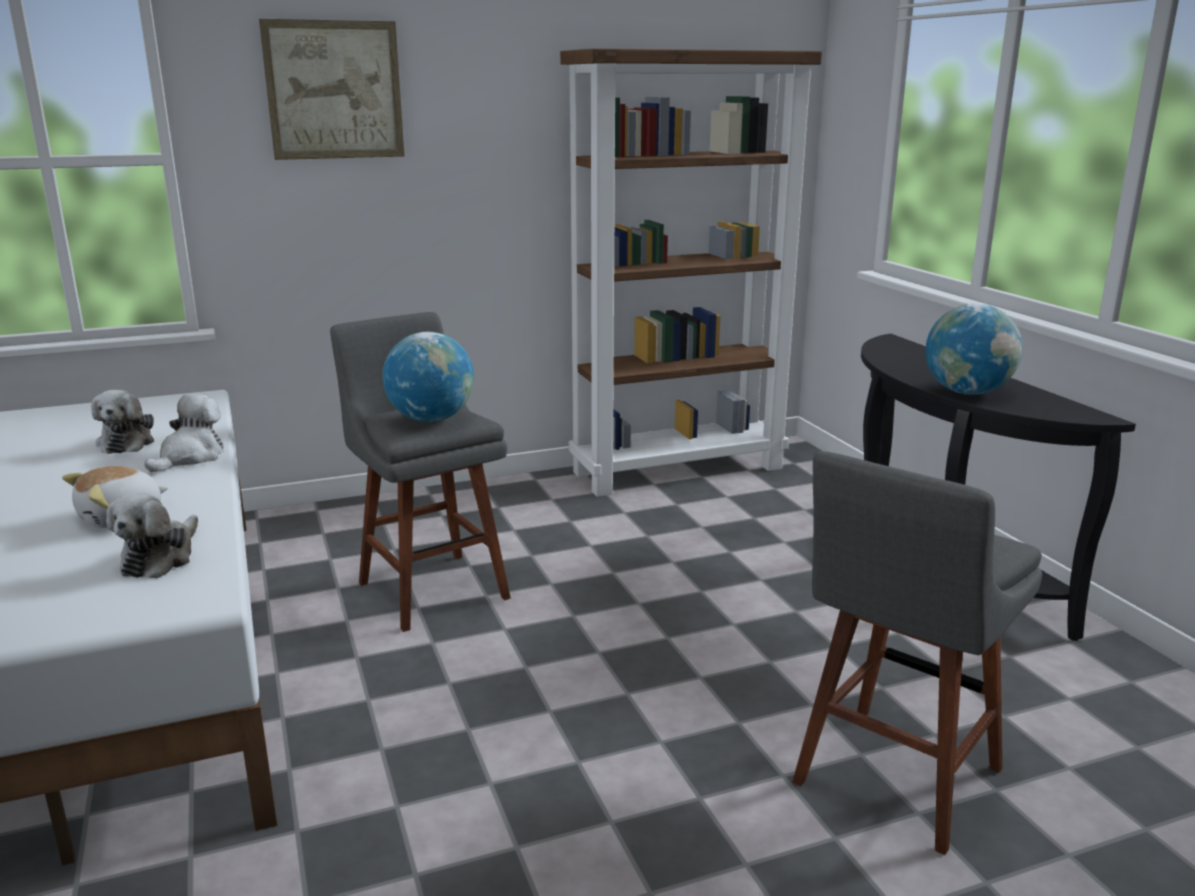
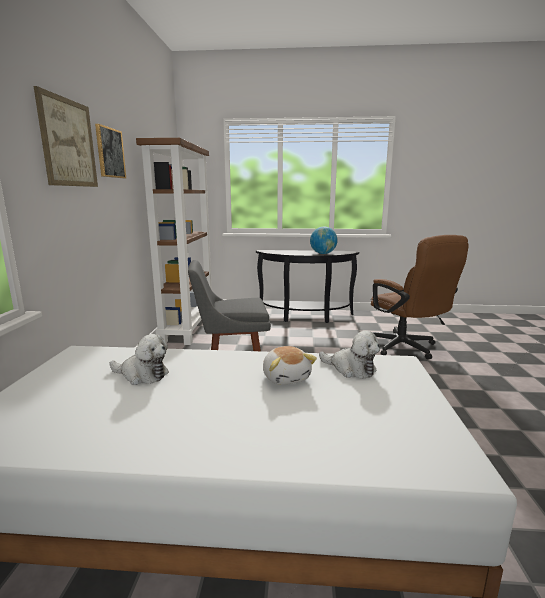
camera: 65 degrees left, 5 degrees down
(190, 457) = (202, 358): plush toy -> none
(431, 419) = (245, 302): globe -> none
(465, 91) = (110, 153): none -> picture
(892, 781) = (406, 348): grey stool -> brown office chair

